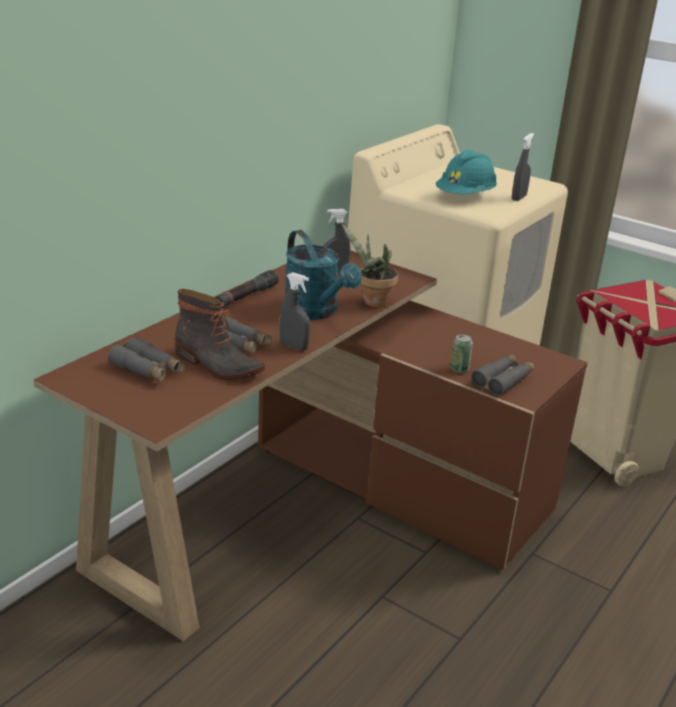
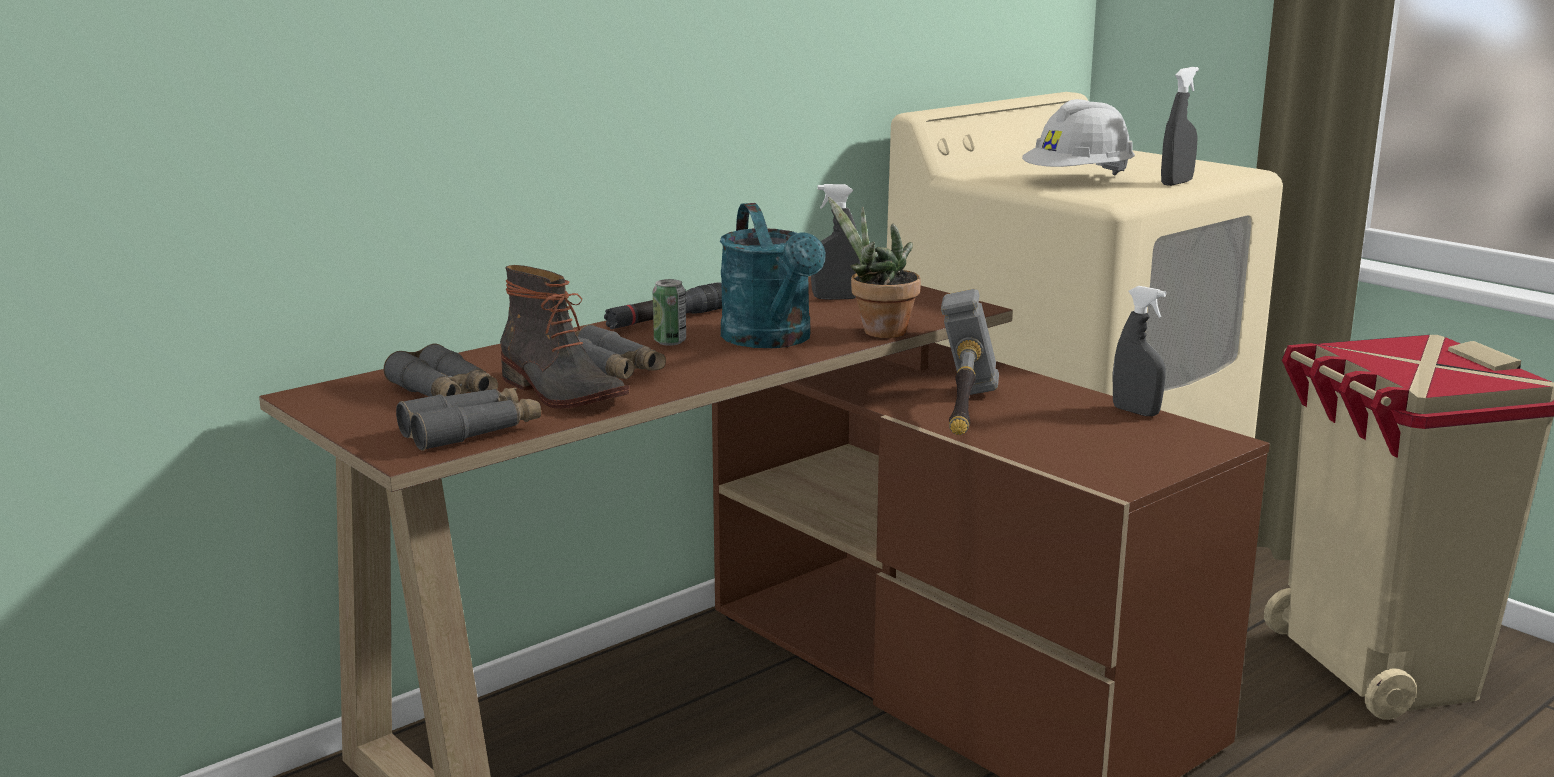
camera: 15 degrees right, 10 degrees down
(294, 346) = (705, 377): grey spray bottle -> grey spray bottle (1135, 412)
(426, 352) = (965, 417): none -> hammer
(459, 369) = (1014, 440): can -> can (670, 342)
(465, 197) = (1078, 181): turquoise hard hat -> white hard hat
(503, 380) = (1090, 458): grey binoculars -> grey binoculars (471, 431)

